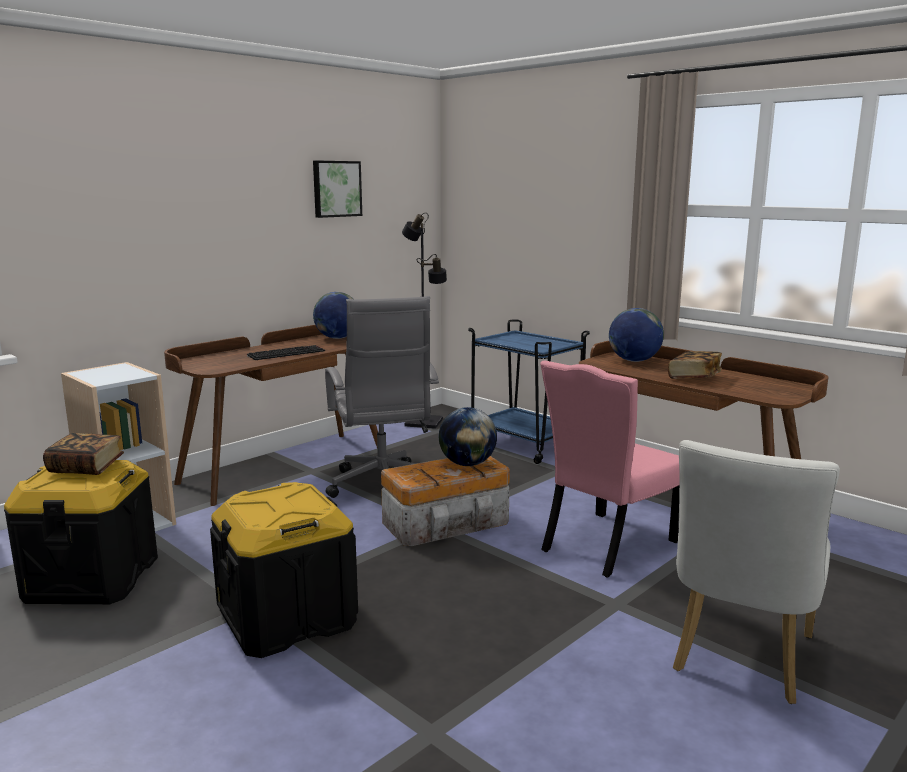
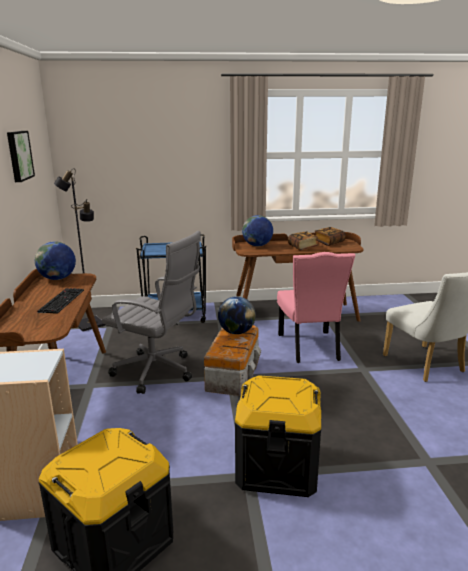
camera: 50 degrees left, 5 degrees up
(86, 467) = (95, 451): book -> book (329, 242)

